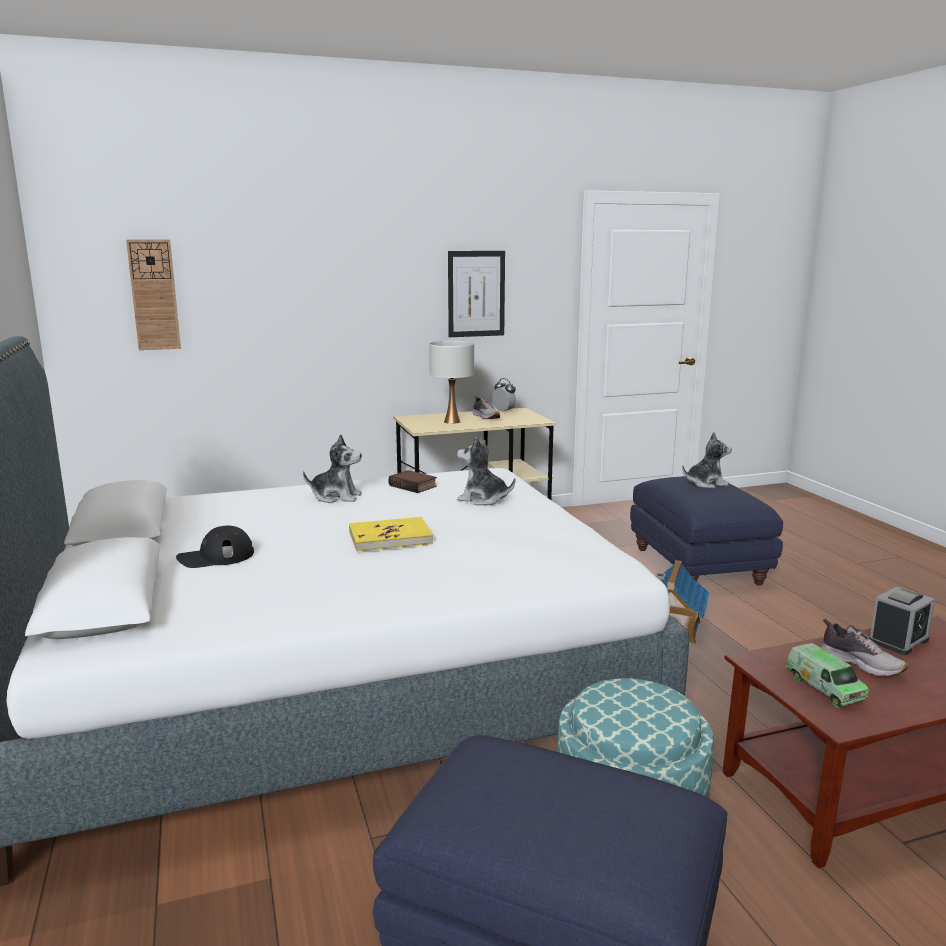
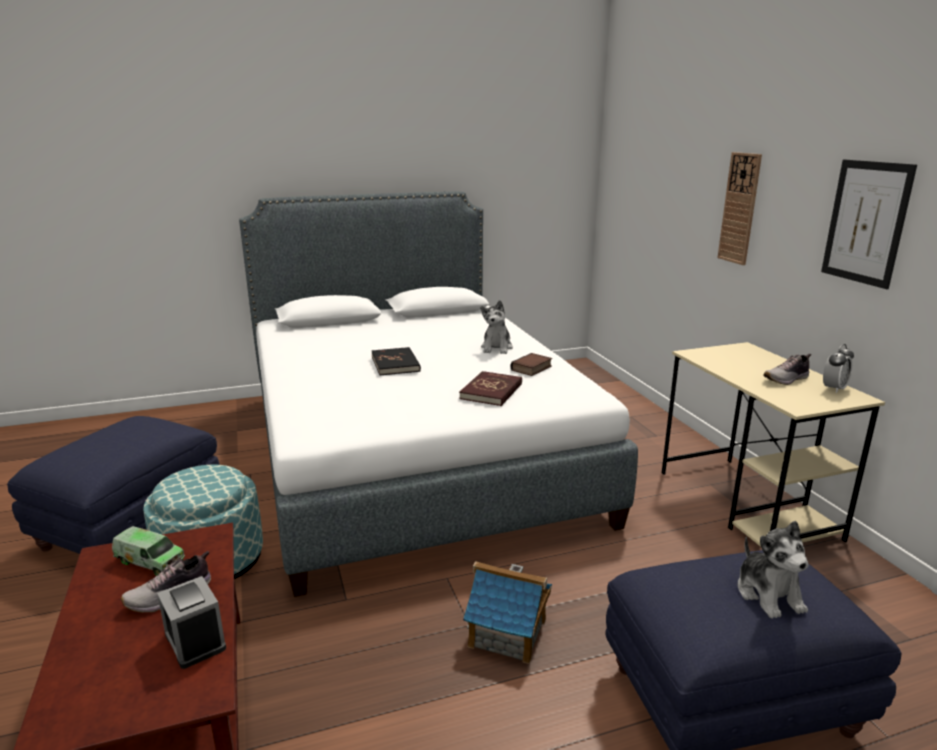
camera: 90 degrees right, 5 degrees up
(154, 295) = (639, 180): wall clock -> wall clock (739, 208)
(216, 557) = (379, 331): black cap -> none
(390, 538) = (395, 364): yellow book -> black book
(452, 421) = (743, 364): white table lamp -> none
(483, 499) = (491, 391): plush toy -> red book
(824, 687) = (150, 561): toy truck -> toy truck turned 135 degrees counterclockwise

